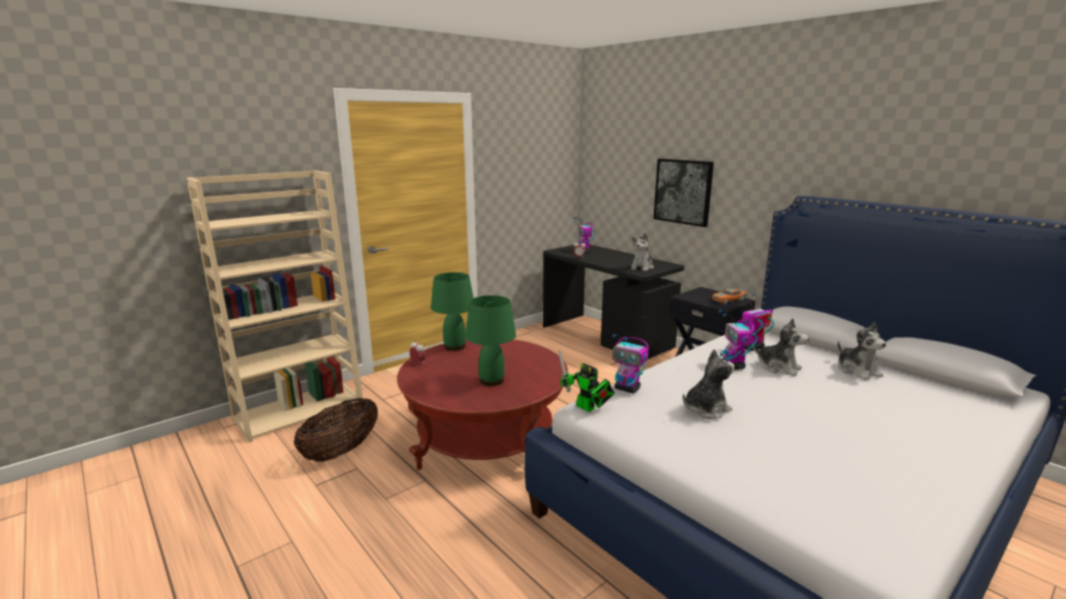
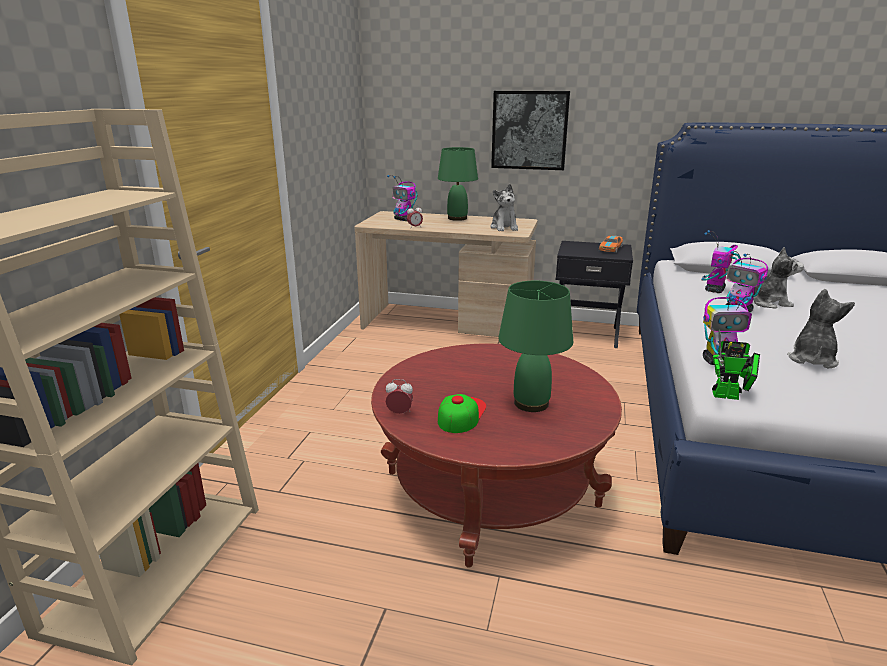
camera: 35 degrees left, 5 degrees up
(341, 451) = (325, 596): basket -> none
(446, 373) = (461, 414): none -> cap
(454, 346) = (405, 375): green table lamp -> green table lamp (457, 218)
(606, 337) = (447, 322): black desk -> beige desk
(857, 371) = (814, 290): plush toy -> none

